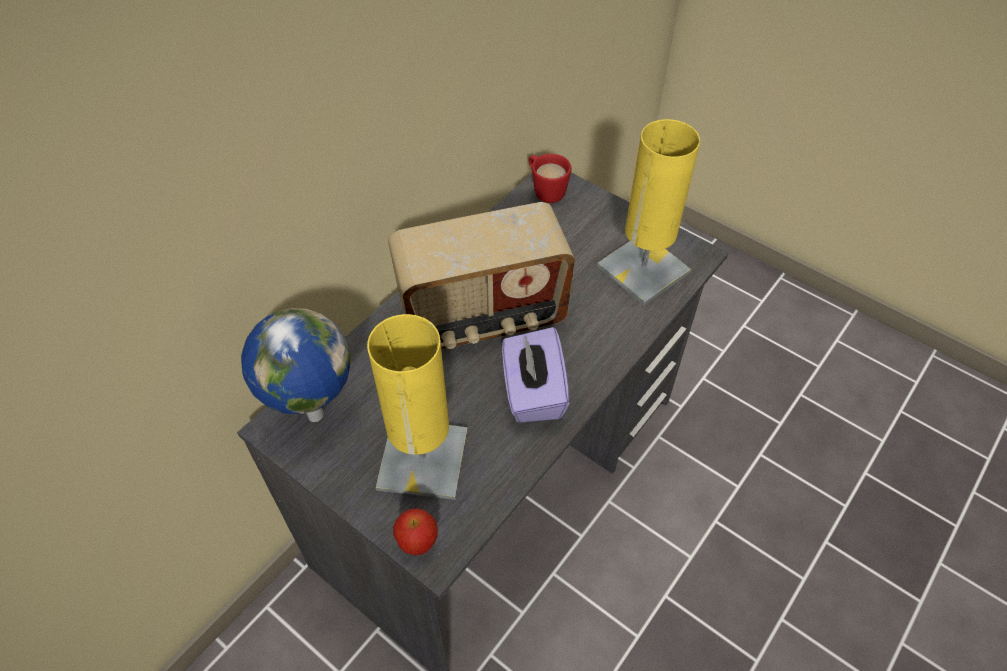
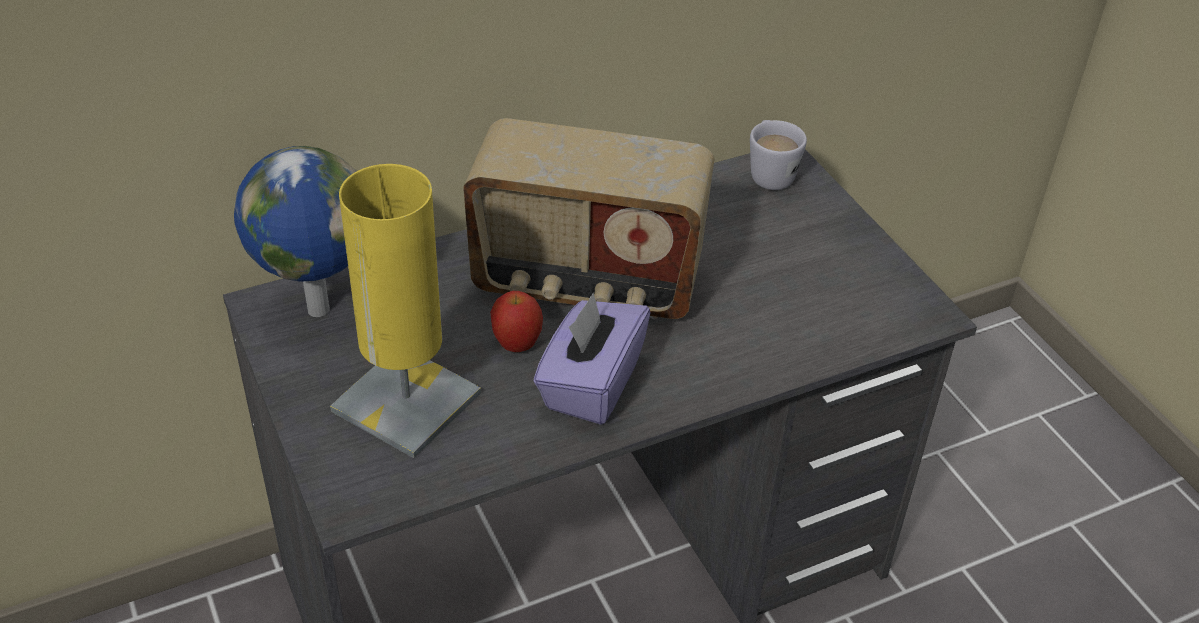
camera: 25 degrees right, 10 degrees down
(418, 543) = (338, 484): apple -> apple (517, 345)
(545, 190) = (769, 173): red mug -> white mug
(643, 269) = (838, 303): yellow table lamp -> none

